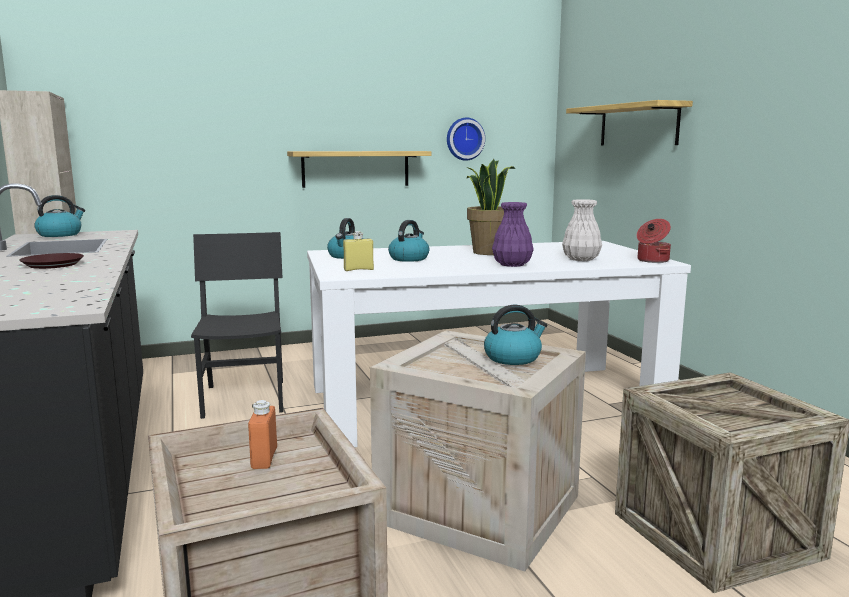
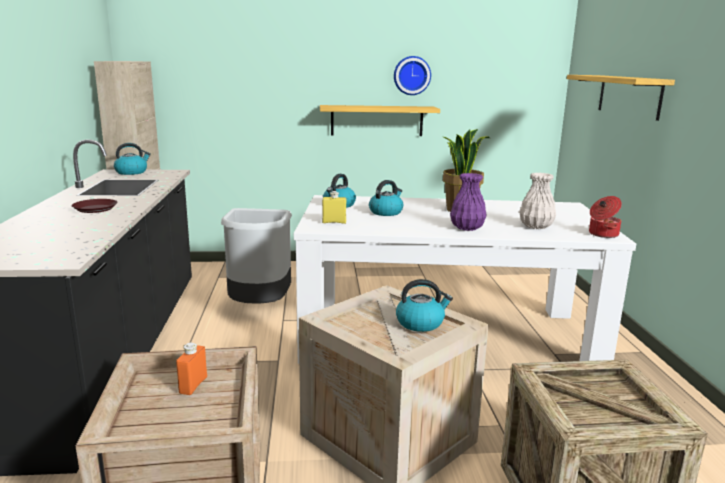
camera: 15 degrees right, 5 degrees up
(245, 398) = (259, 307): black chair -> grey trash can
(464, 139) = (476, 96): wall clock -> wall clock (411, 75)

